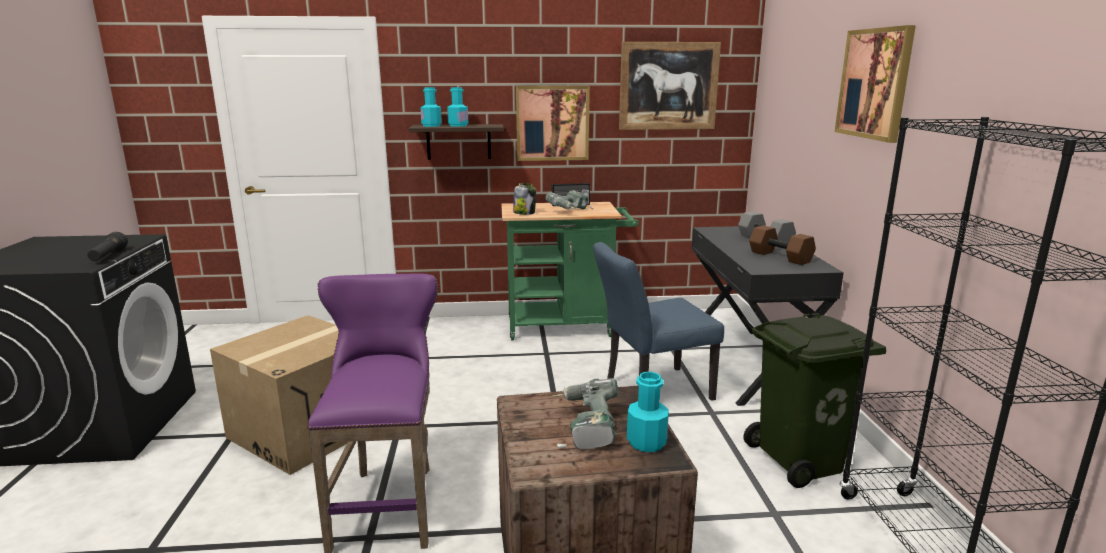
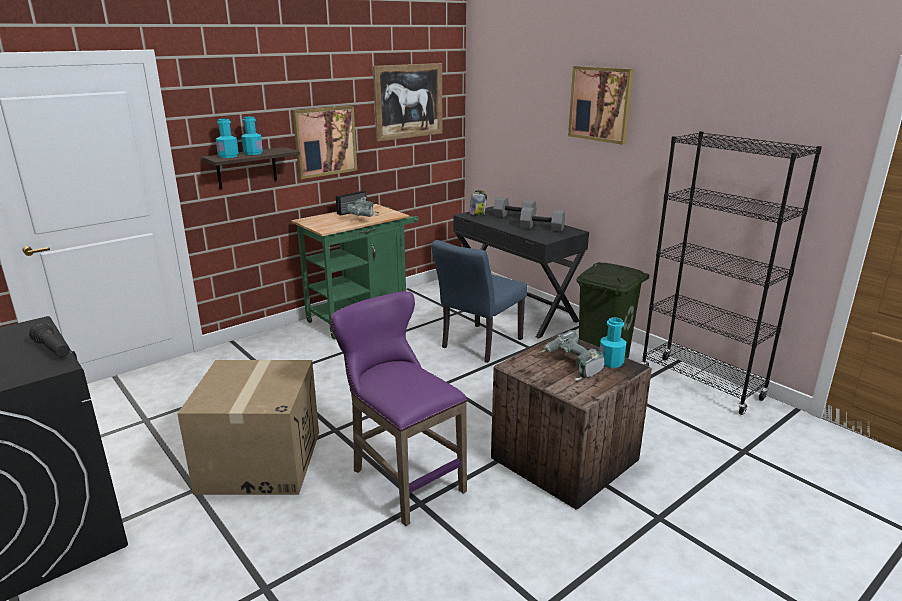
camera: 35 degrees left, 5 degrees up
(524, 213) = (331, 226): jar -> jar (477, 214)
(779, 257) = (541, 228): brown dumbbell -> grey dumbbell

